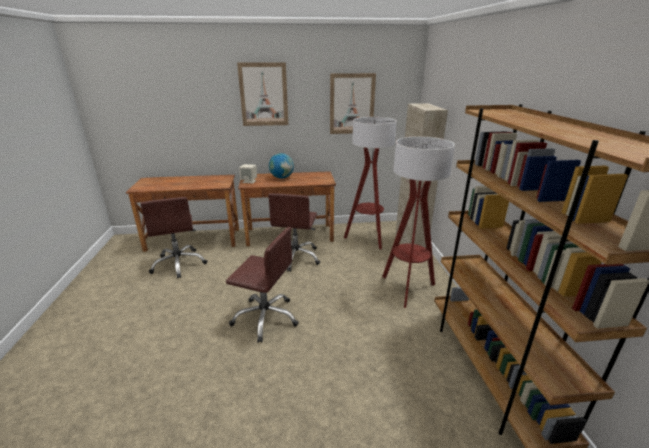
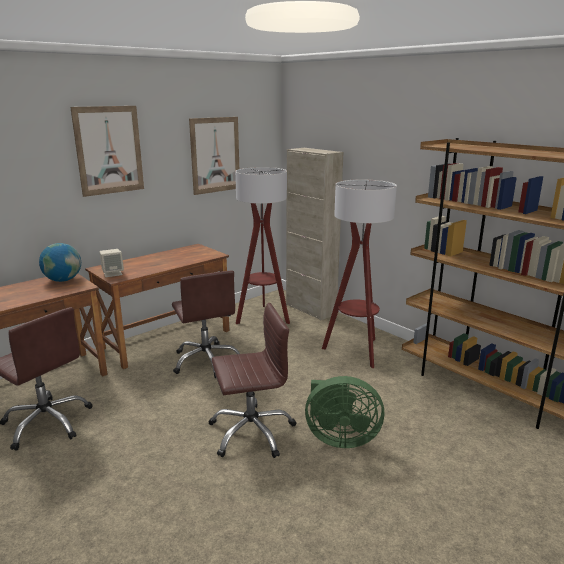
camera: 35 degrees left, 5 degrees down
(282, 177) = (150, 261): globe -> globe (63, 280)
(314, 350) = (339, 438): none -> green fan

